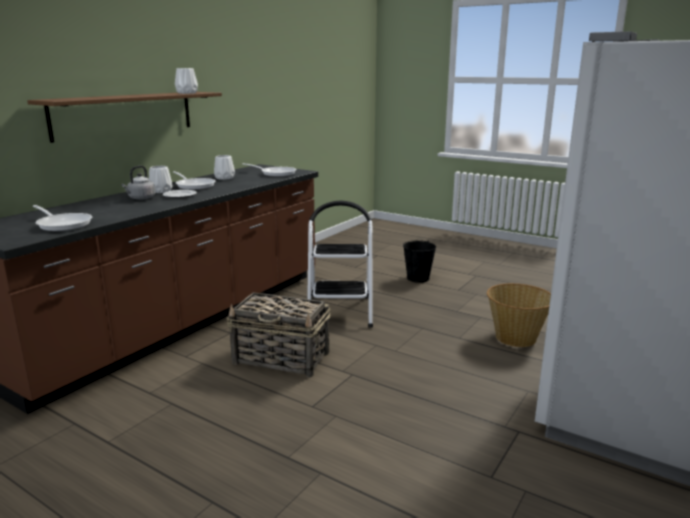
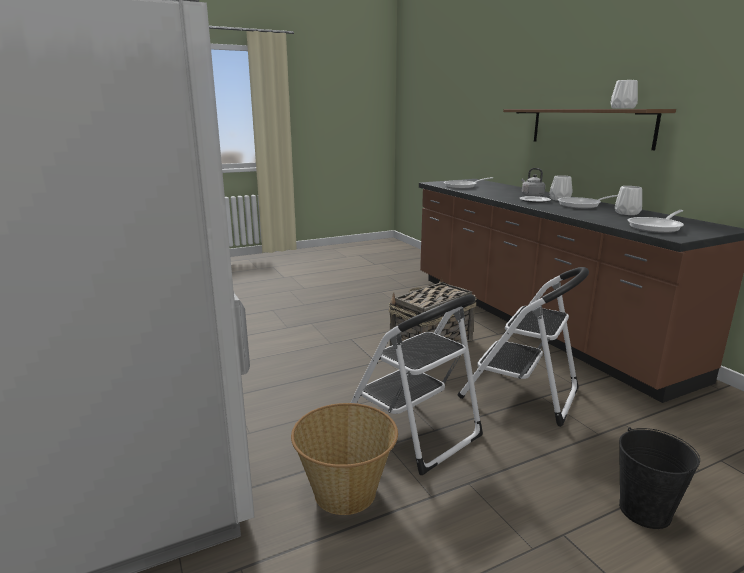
camera: 120 degrees right, 0 degrees up
(433, 333) = (413, 431): none -> step ladder

